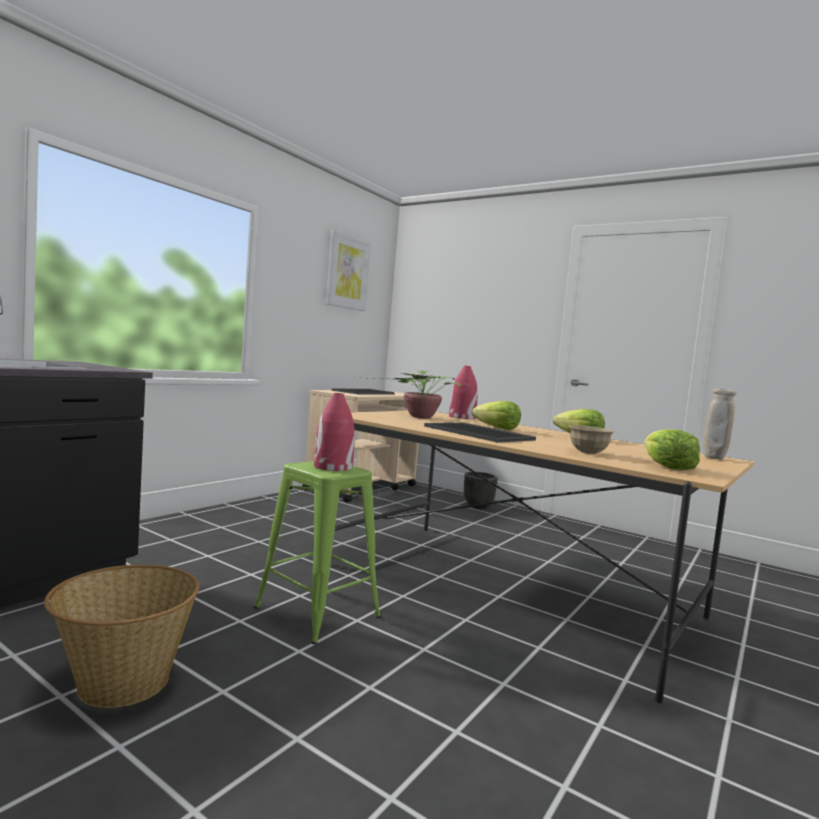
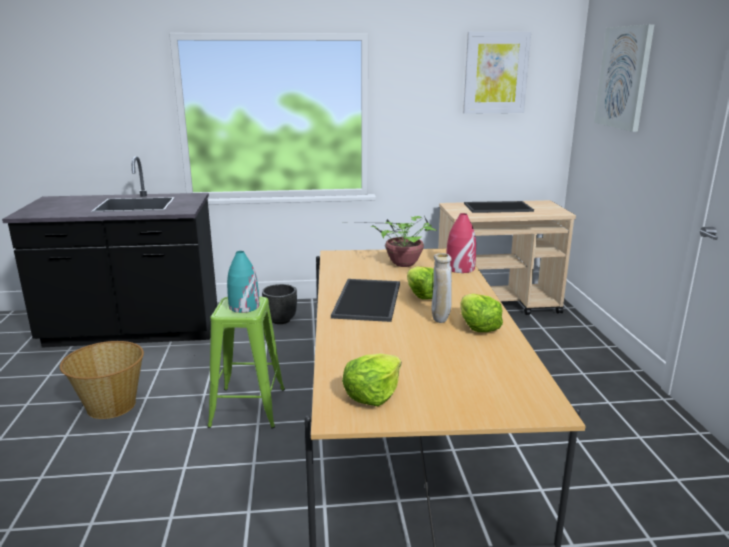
camera: 50 degrees right, 15 degrees up
(332, 467) = (243, 307): red vase -> turquoise vase
(456, 286) = (624, 77): none -> picture
(478, 506) = (585, 358): black planter -> black planter (281, 320)
(588, 453) = (370, 352): beige bowl -> none
(714, 458) = (525, 403): beige vase -> beige vase (440, 320)

